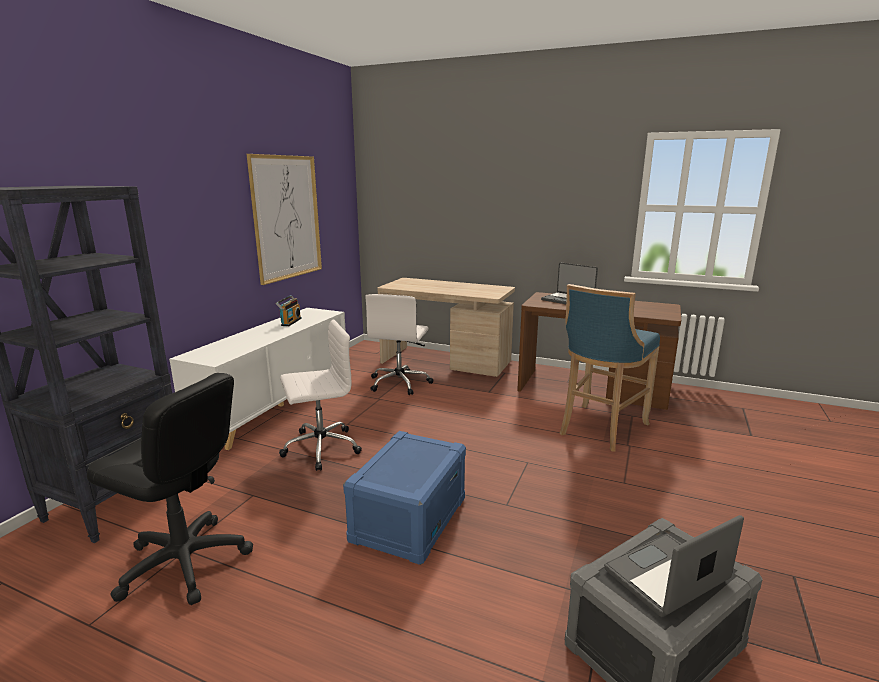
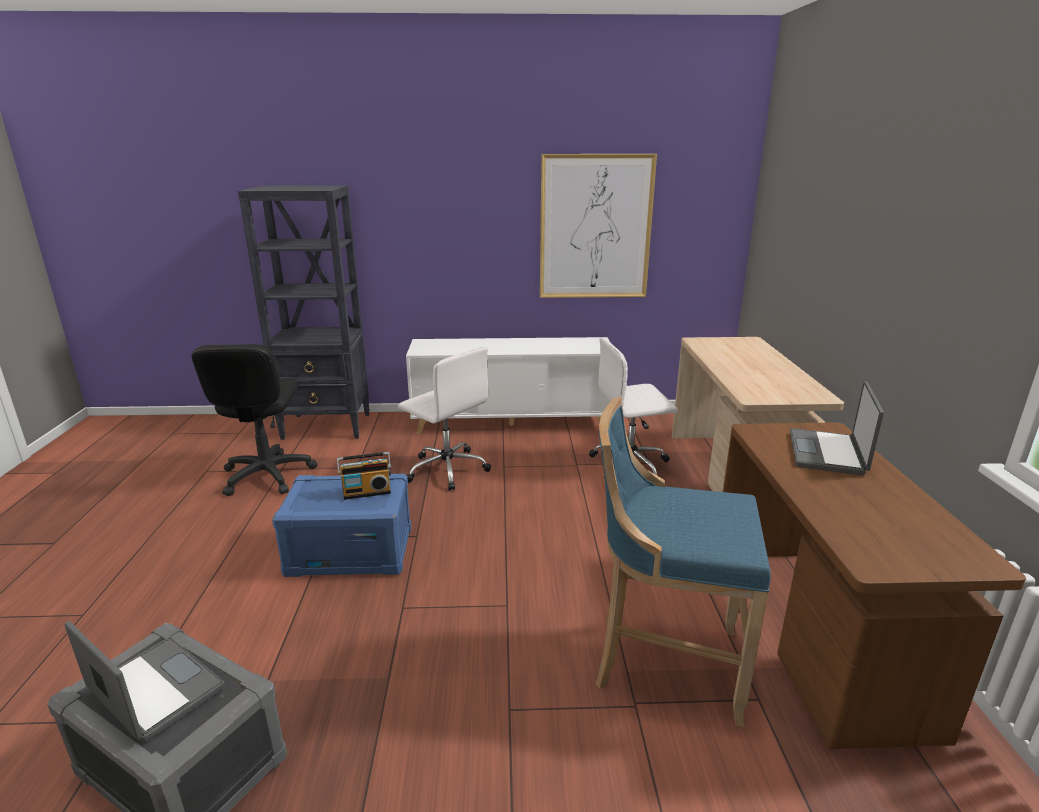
camera: 65 degrees right, 5 degrees up
(290, 322) = (548, 344): radio -> radio (367, 492)

